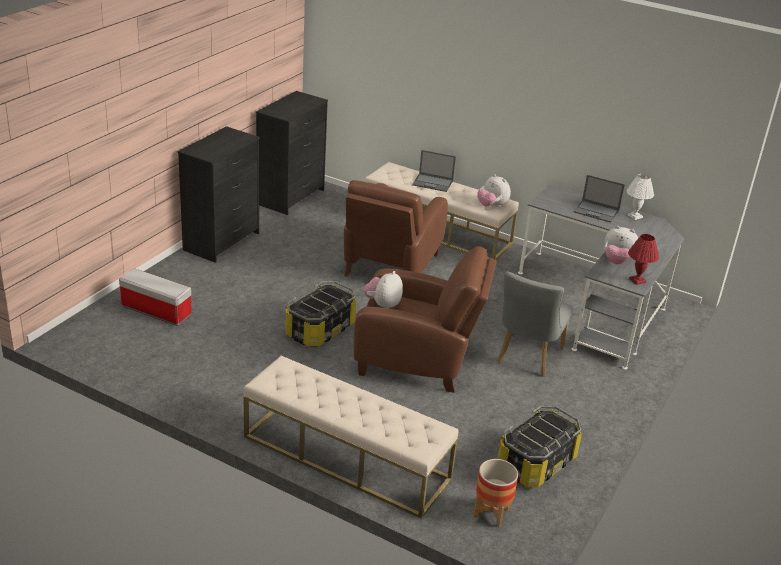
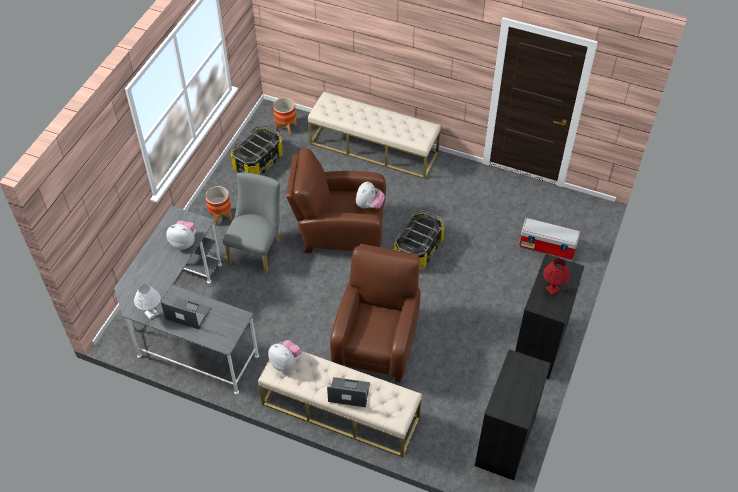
camera: 175 degrees right, 20 degrees up
(582, 399) = (221, 216): none -> planter
(637, 280) = (173, 221): red table lamp -> red table lamp (552, 289)

